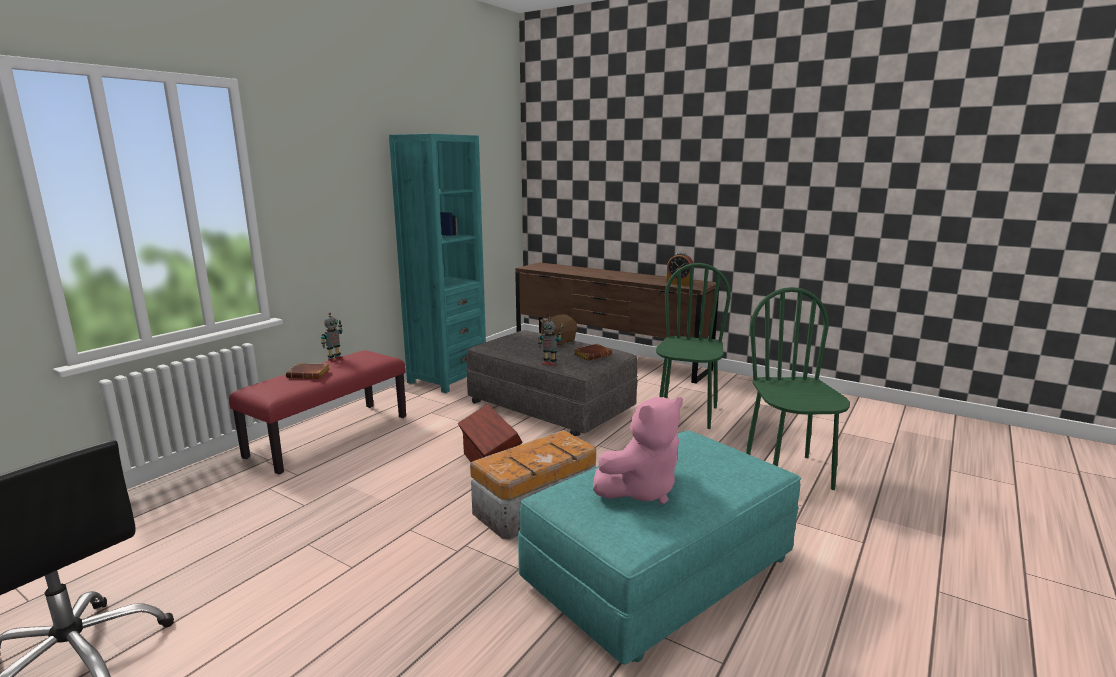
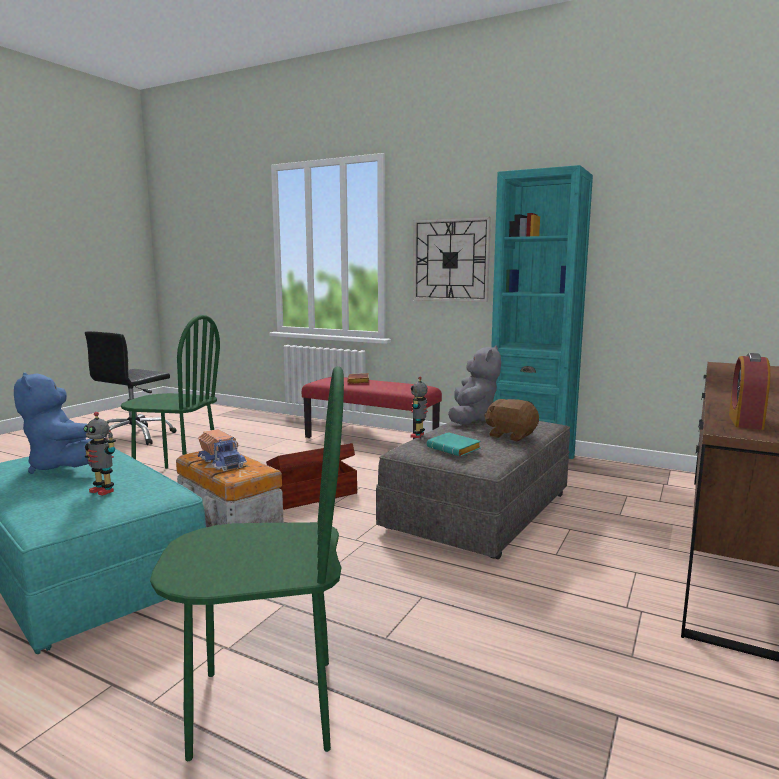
camera: 85 degrees right, 5 degrees down
(334, 214) = (450, 260): none -> wall clock
(334, 359) = (399, 382): toy robot -> toy robot (103, 491)
(508, 347) = (472, 419): none -> grey plush toy
(537, 454) = (222, 462): none -> toy truck
(592, 355) = (455, 449): brown book -> turquoise book
(641, 490) = (64, 467): pink plush toy -> blue plush toy
(686, 414) = (497, 614): green chair -> green chair (177, 478)

